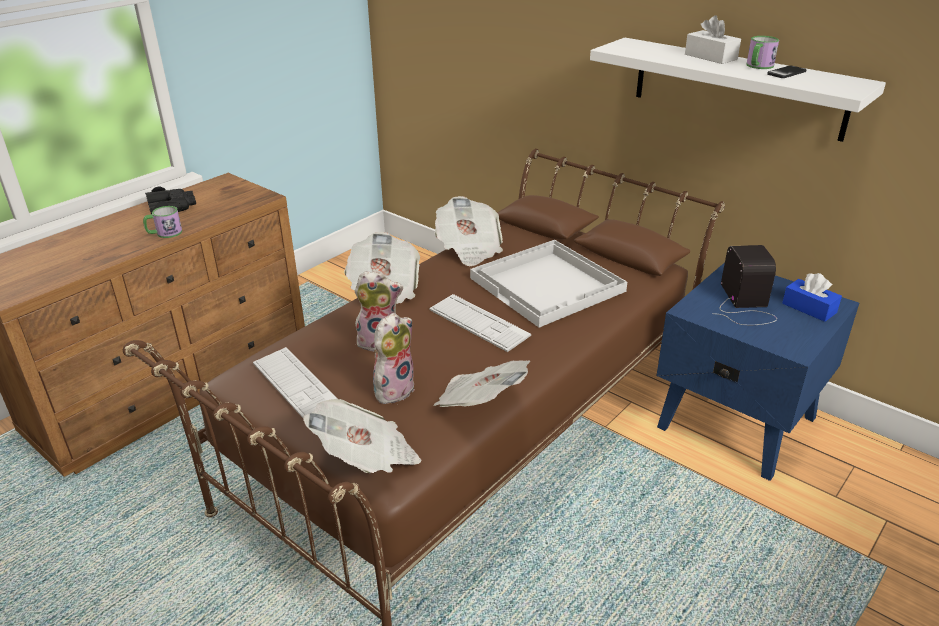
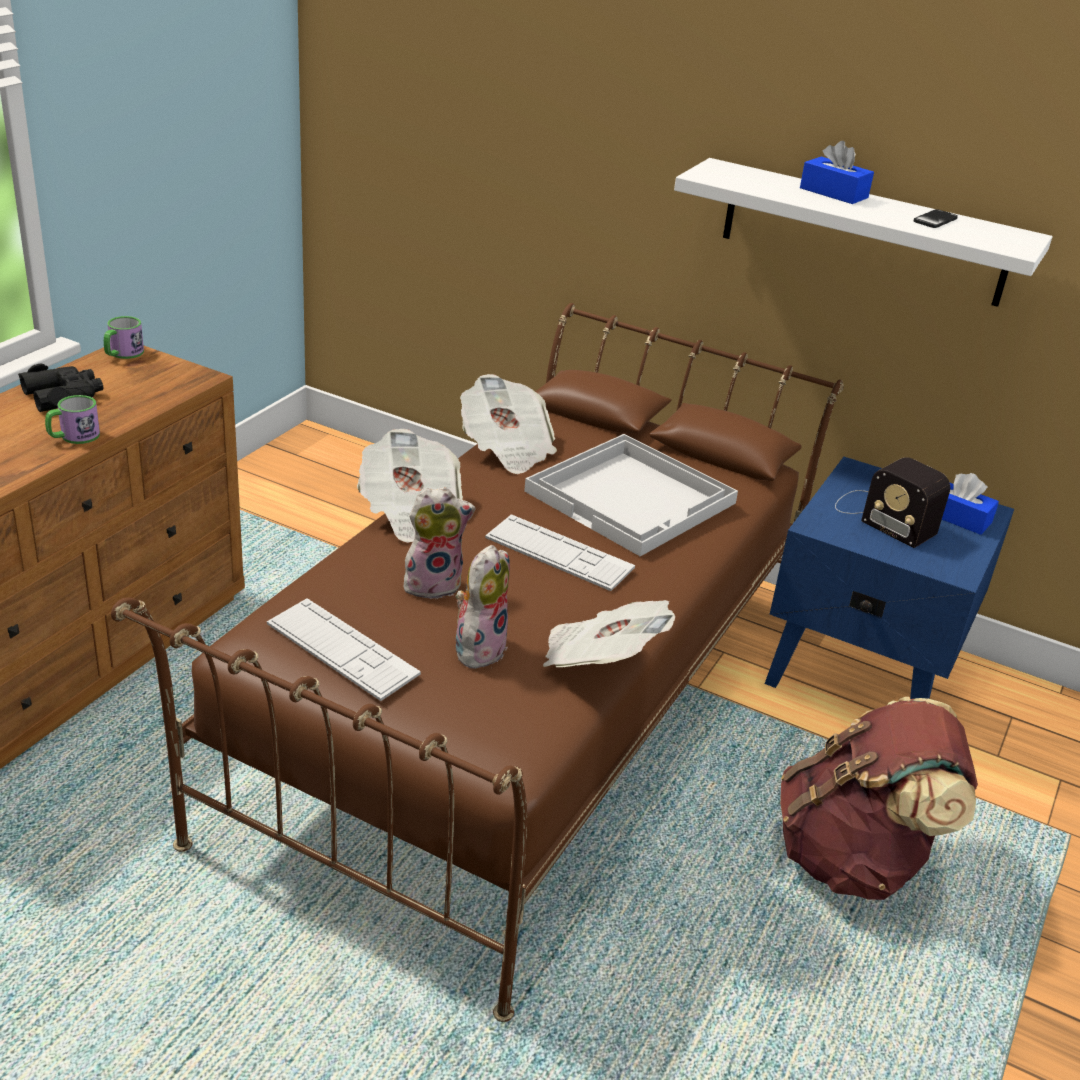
camera: 15 degrees left, 0 degrees up
(367, 458) = (479, 741): newspaper -> none
(697, 569) = (855, 858): none -> brown backpack
(710, 57) = (833, 193): white tissue box -> blue tissue box
(745, 304) = (882, 516): radio -> radio turned 150 degrees clockwise
(758, 66) = (897, 209): mug -> mug (122, 354)

